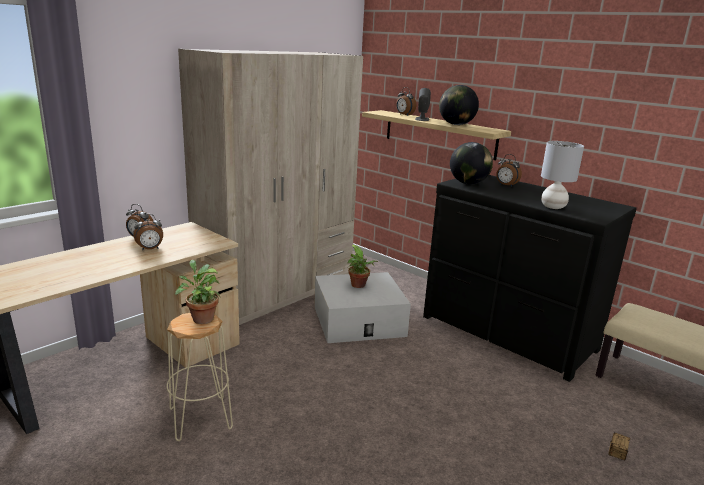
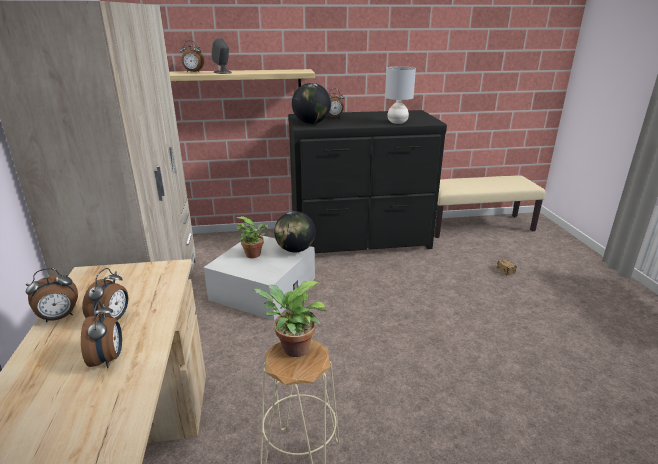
camera: 50 degrees left, 5 degrees up
(115, 261) = (108, 359): none -> alarm clock
(456, 124) = (263, 71): globe -> globe (295, 250)

